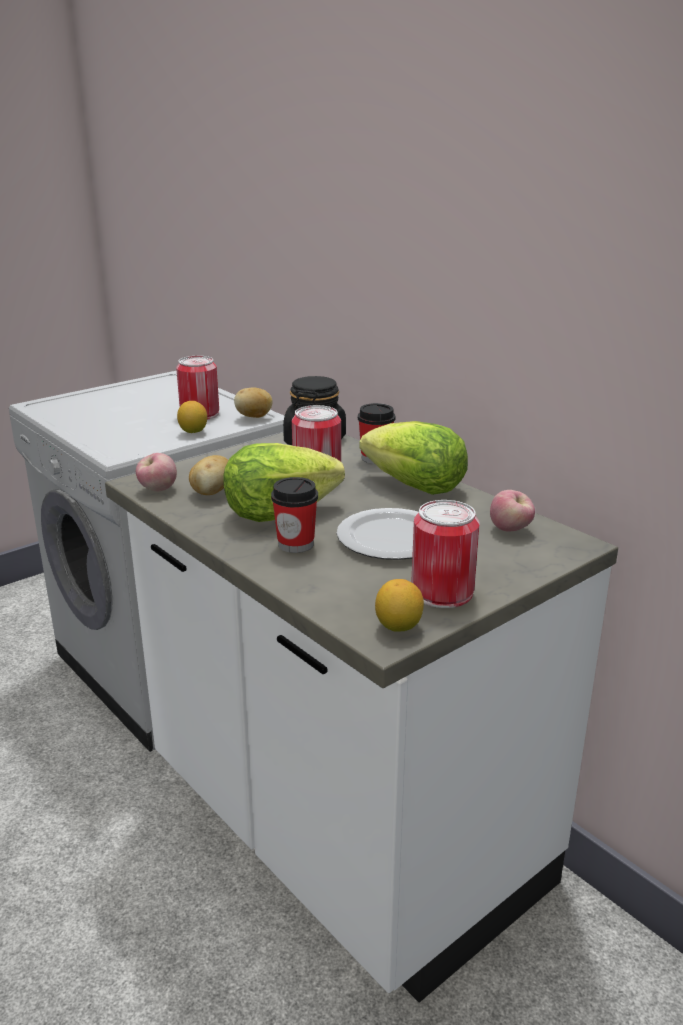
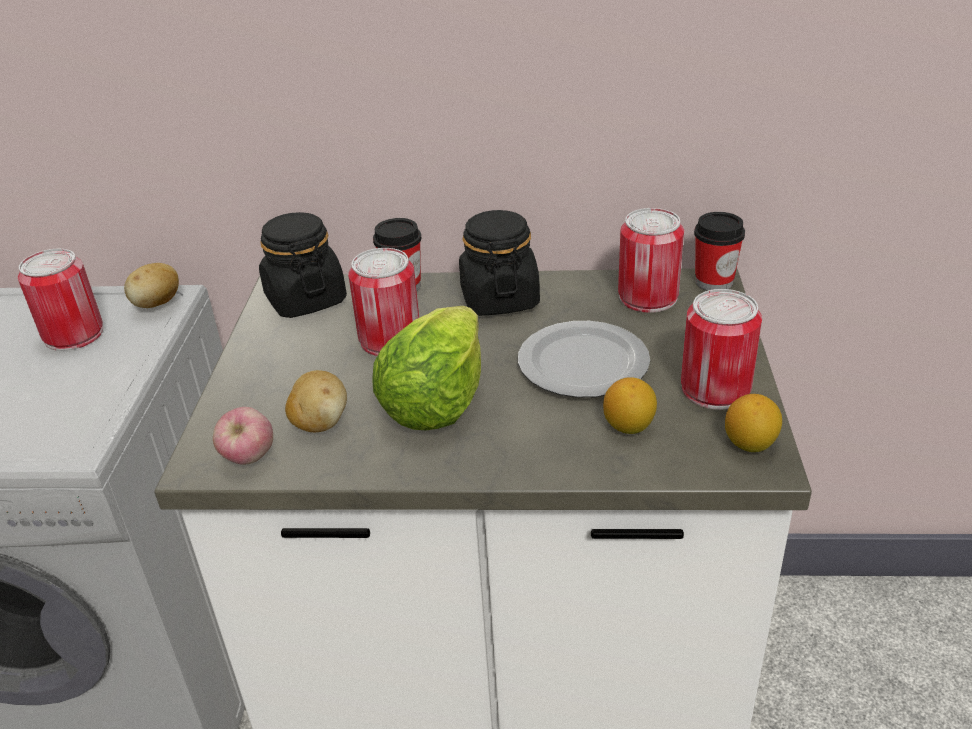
camera: 45 degrees left, 10 degrees up
(193, 431) = (117, 361): lemon -> lemon (629, 426)
(296, 544) = (519, 425): cup -> cup (714, 282)
(415, 487) = (499, 299): lettuce -> black jar
(510, 530) = (648, 297): apple -> can

